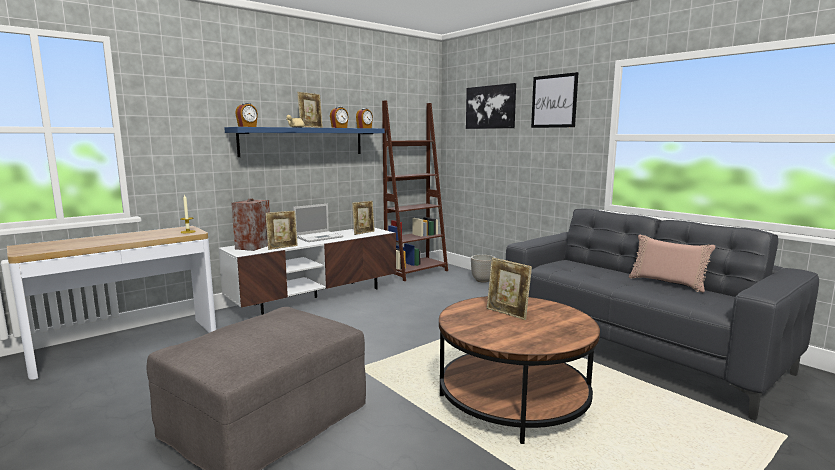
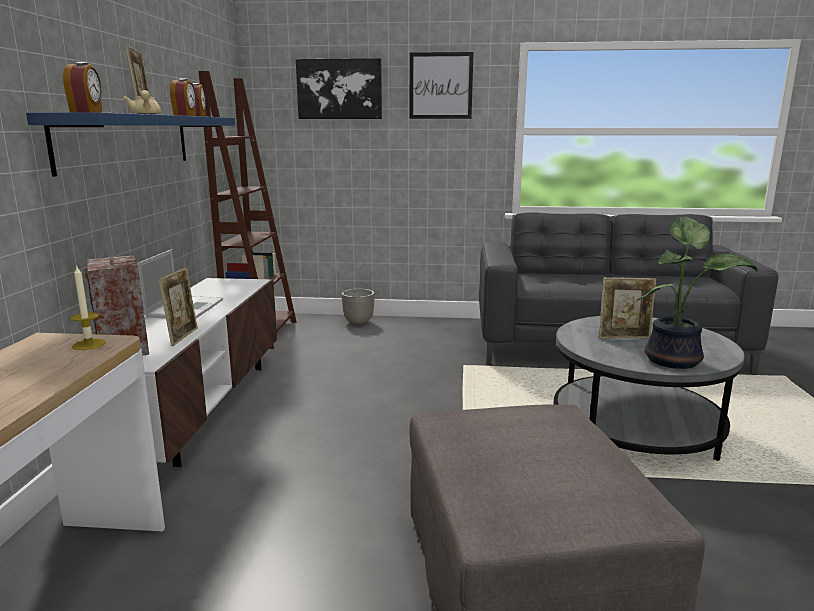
camera: 45 degrees left, 5 degrees up
(364, 233) = (232, 288): picture frame -> none
(494, 335) = (675, 360): none -> potted plant
(513, 399) = (635, 428): brown coffee table -> grey coffee table
(667, 283) = (638, 276): beige pillow -> none

